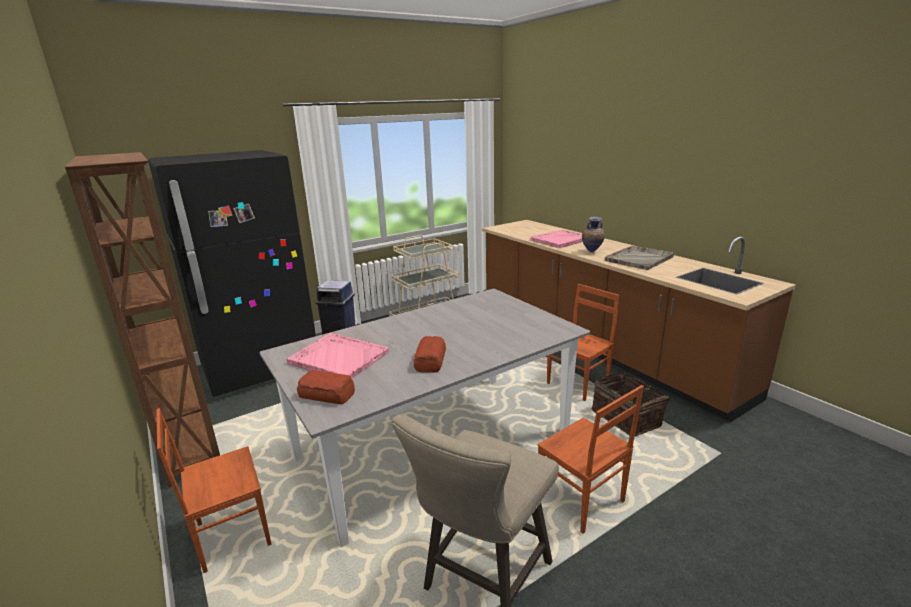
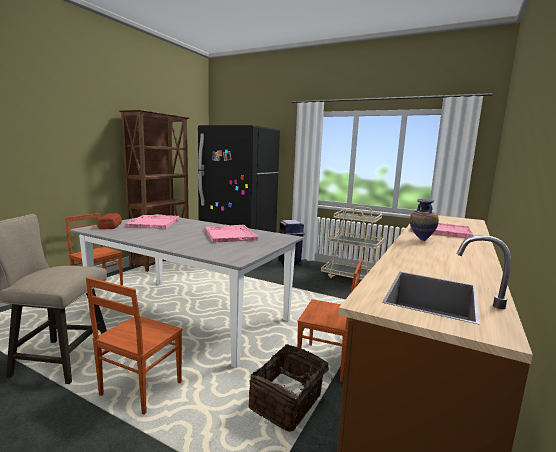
camera: 60 degrees right, 10 degrees down
(430, 361) = (156, 235): bread -> none
(460, 318) = (229, 235): none -> pink tray
(639, 259) = (441, 256): grey tray -> none

